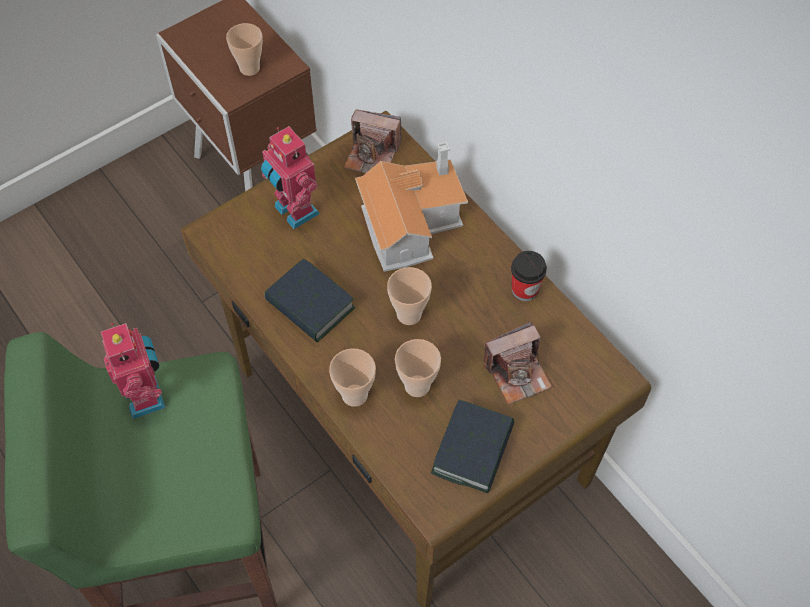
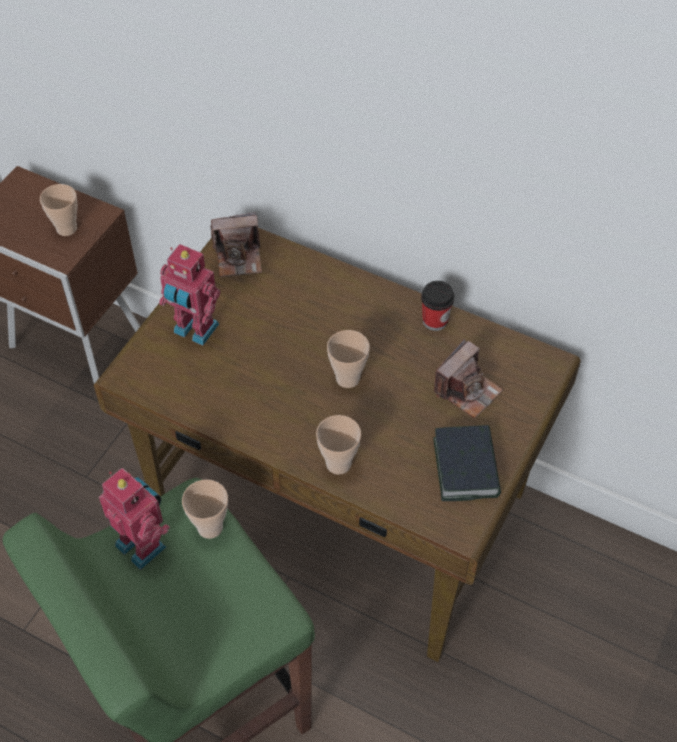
camera: 25 degrees left, 5 degrees down
(310, 305) = (255, 404): book -> none
(410, 222) = (304, 301): toy house -> none
(417, 386) = (388, 434): cup -> cup (210, 527)

